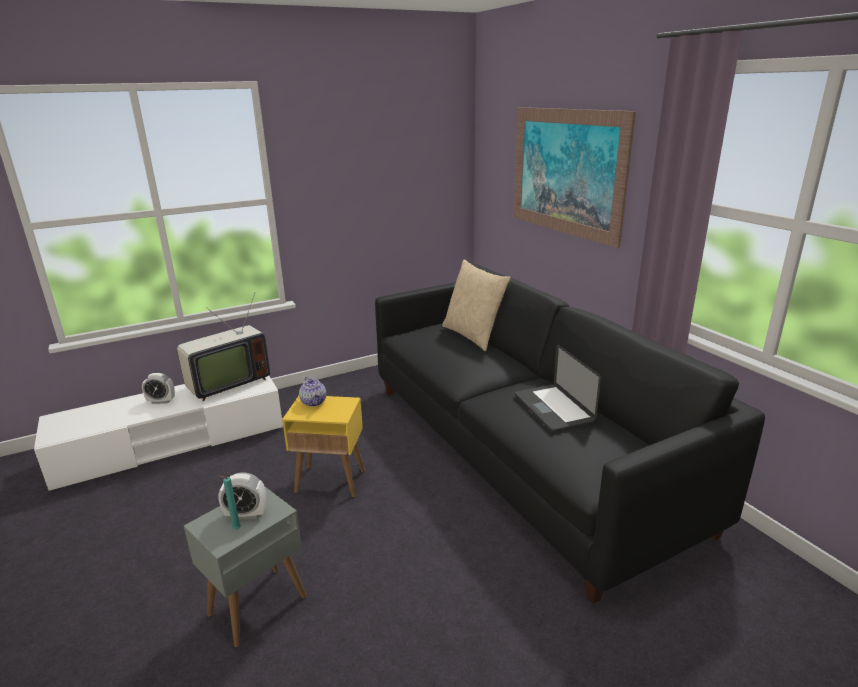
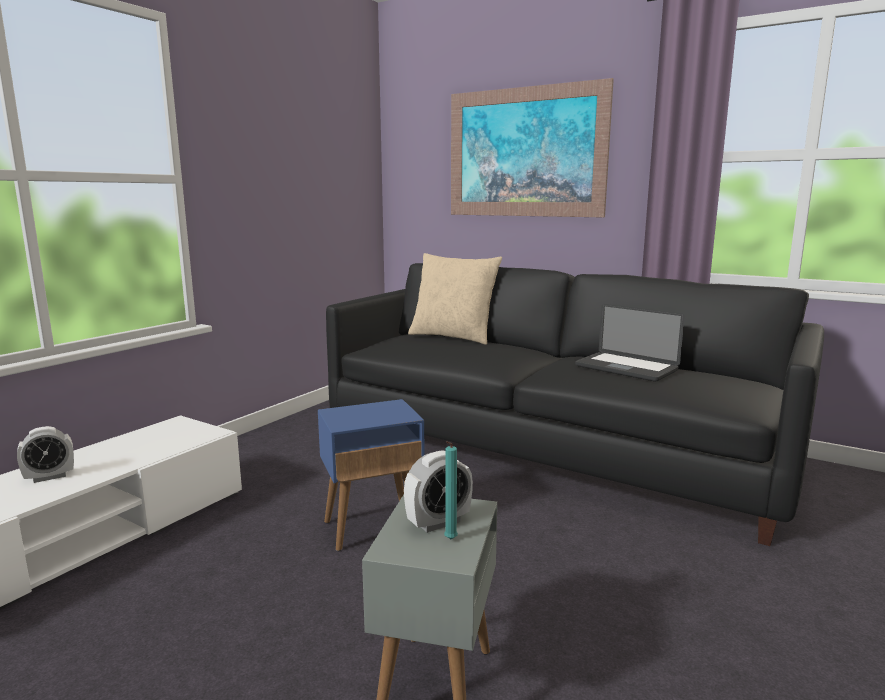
camera: 30 degrees left, 10 degrees down
(226, 384) = (145, 440): television -> none
(314, 402) = (350, 411): teapot -> none
(331, 481) = (374, 527): yellow side table -> blue side table

